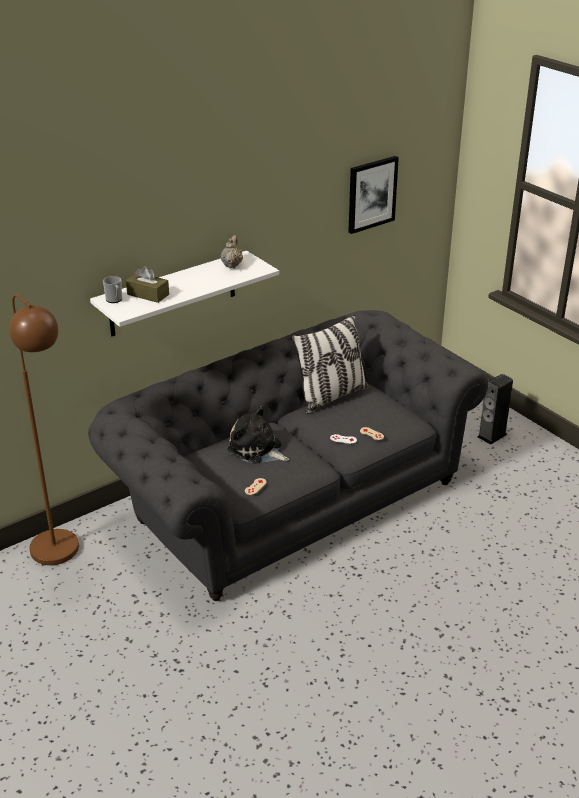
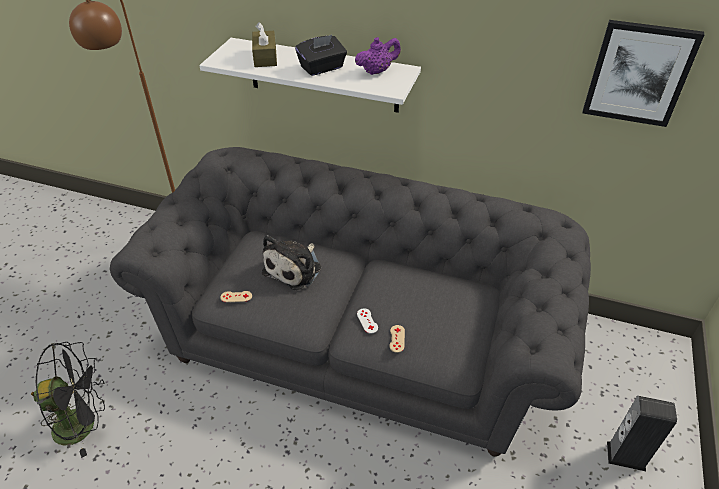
camera: 55 degrees right, 10 degrees up
(114, 300) = (238, 47): mug -> none
(198, 280) = (322, 68): none -> black tissue box
(222, 683) = (84, 423): none -> black fan
(232, 265) = (377, 71): beige teapot -> purple teapot
(257, 450) = (295, 268): plush toy -> plush toy turned 150 degrees counterclockwise
(331, 396) = (434, 275): pillow -> none

